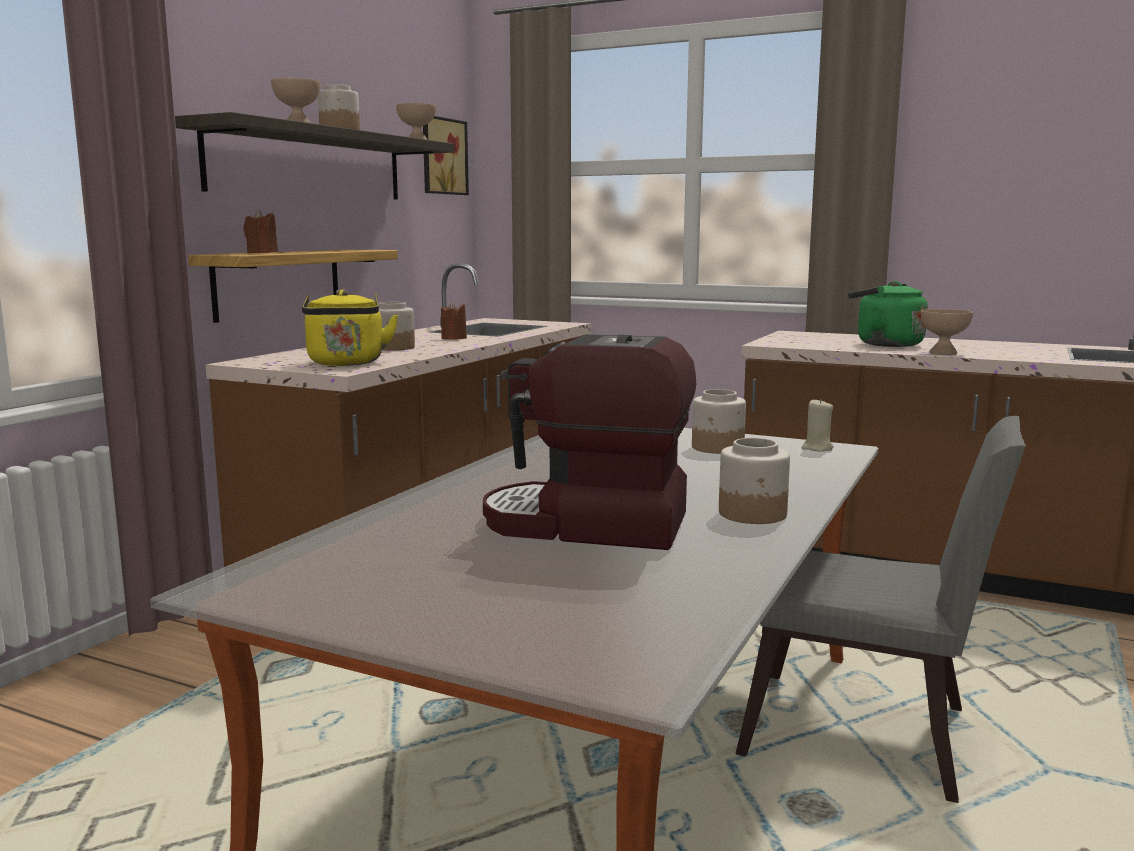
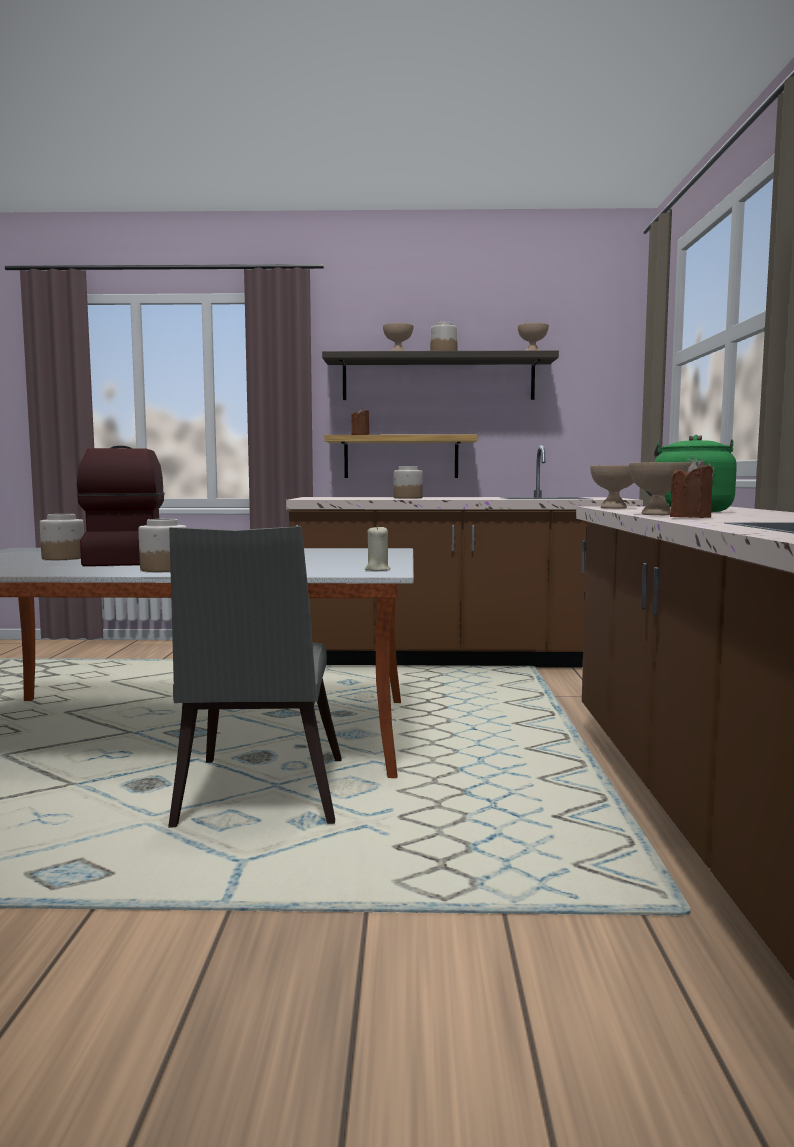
camera: 65 degrees right, 5 degrees down
(346, 363) = (330, 498): yellow kettle -> none
(441, 156) = (600, 362): picture -> none
(454, 338) = (473, 498): brown candle -> brown candle (690, 518)
(718, 448) = (347, 561): jar -> jar (63, 558)
(800, 345) = (614, 507): none -> beige bowl

